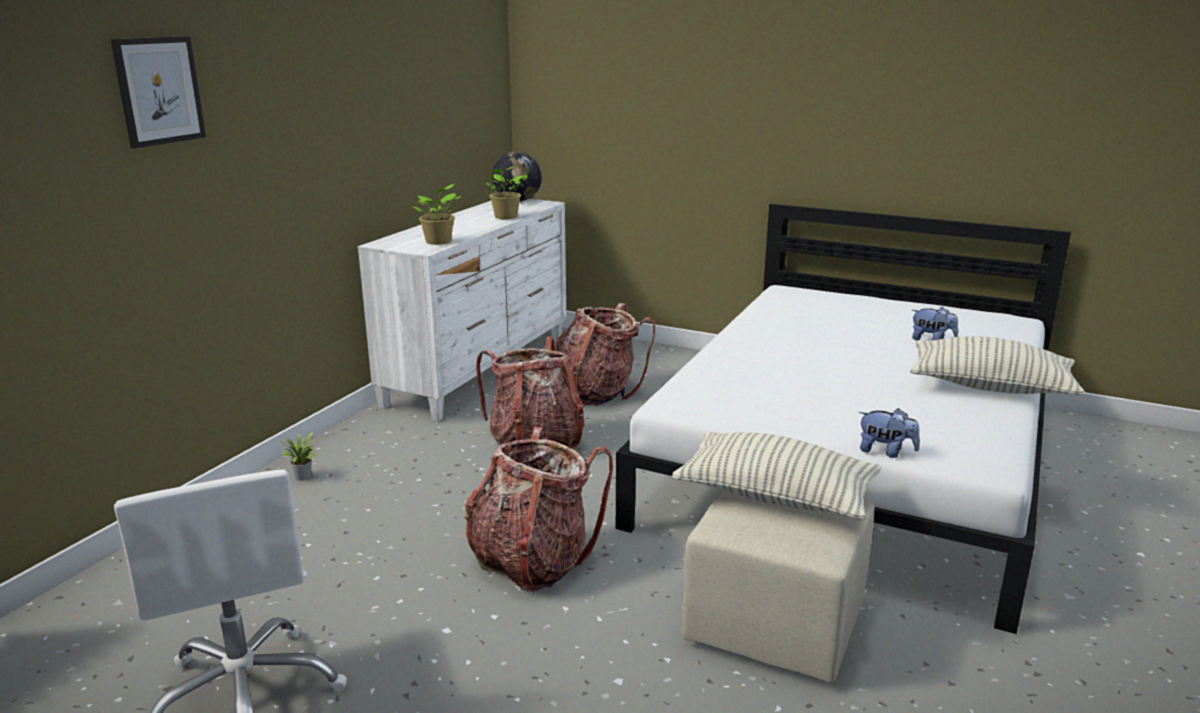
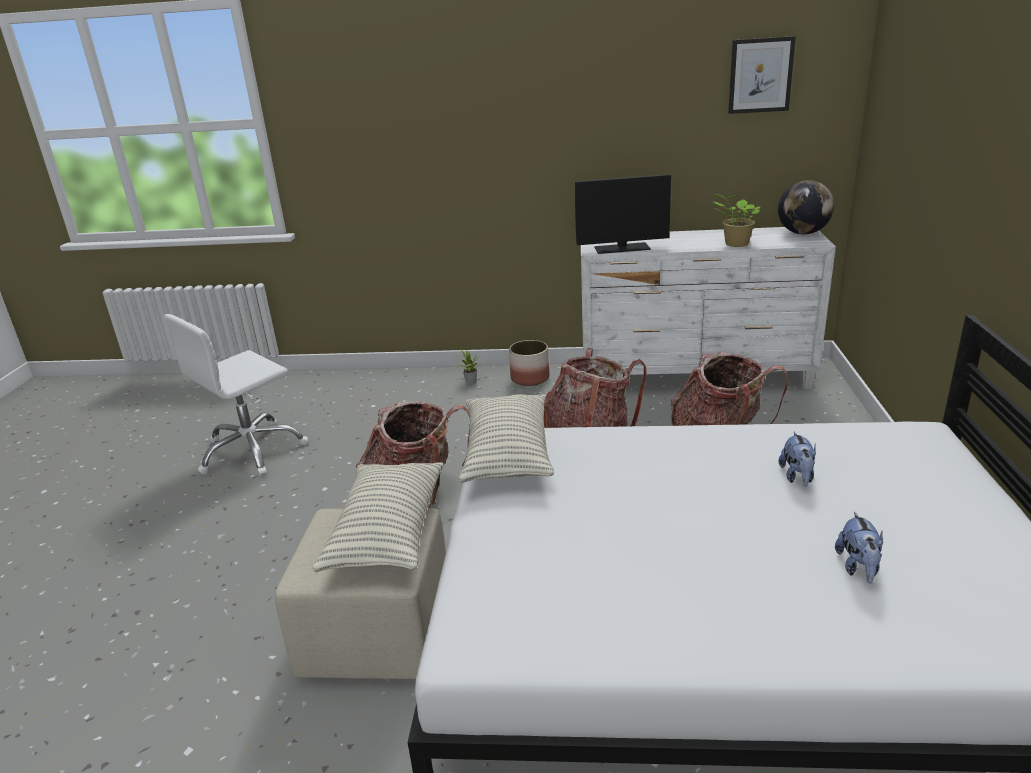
camera: 70 degrees right, 5 degrees up
(159, 91) = (412, 101): picture -> picture (760, 75)
(355, 441) = (530, 378): none -> planter
(439, 242) = (622, 248): potted plant -> monitor
(885, 452) = (468, 570): plush toy -> plush toy (797, 477)
(990, 387) = (727, 637): pillow -> pillow (507, 454)

